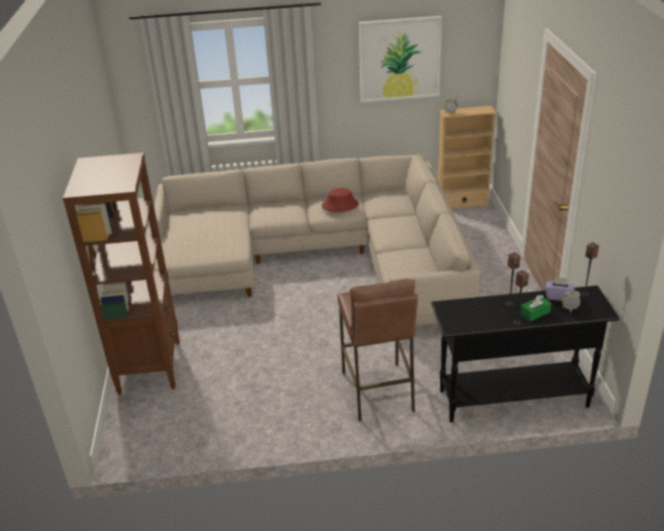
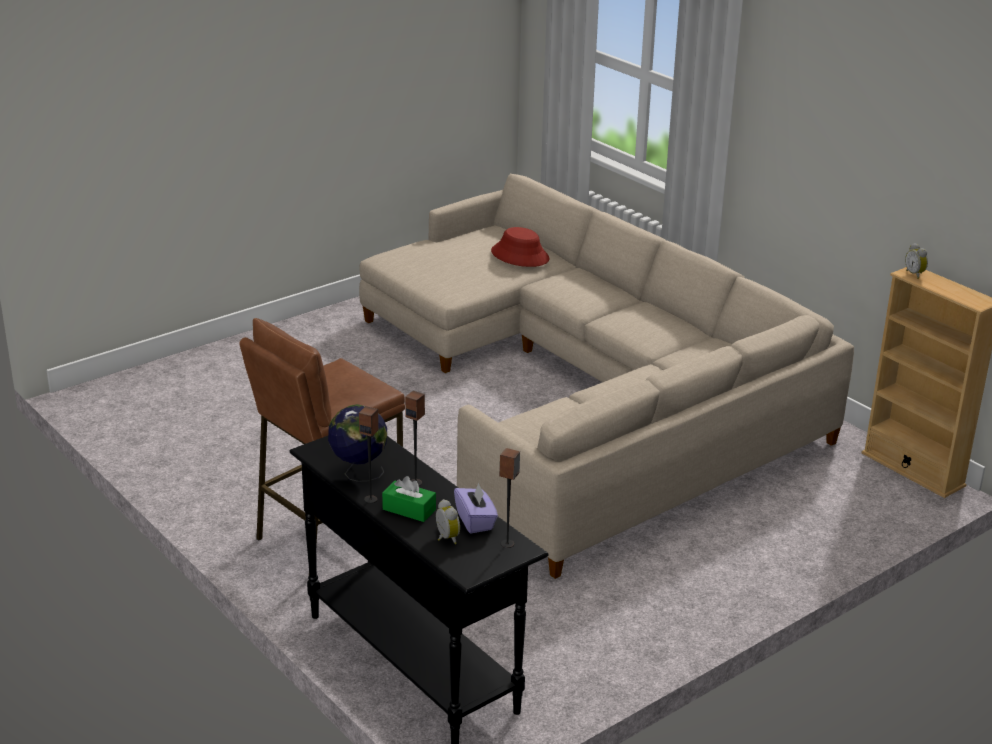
camera: 55 degrees right, 5 degrees down
(150, 367) = (242, 358): brown bookcase -> none
(340, 205) = (650, 326): red hat -> red hat (520, 255)
(400, 59) = (866, 137): picture -> none
(487, 319) = (358, 473): none -> globe

